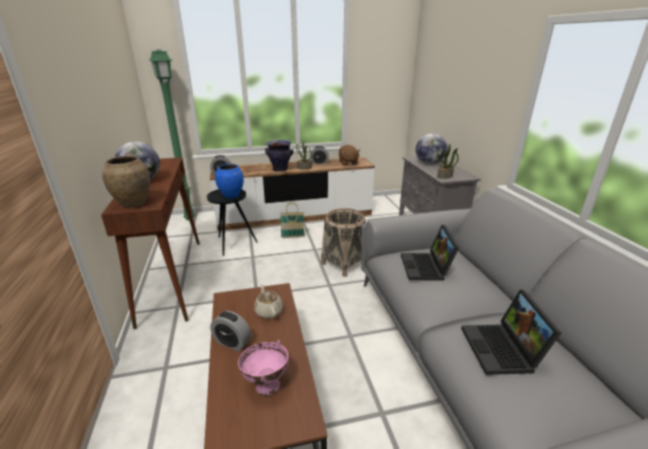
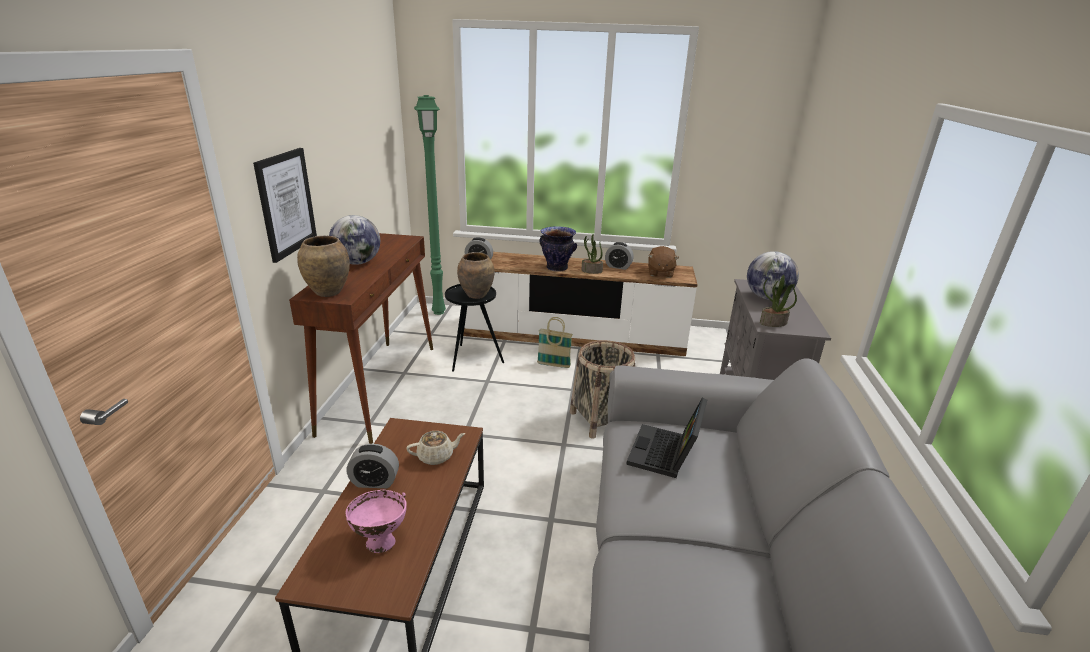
camera: 20 degrees right, 0 degrees up
(81, 131) = (286, 203): none -> picture
(231, 196) = (477, 295): blue vase -> brown vase
(232, 342) = (375, 482): alarm clock -> alarm clock turned 45 degrees counterclockwise
(268, 311) = (436, 456): beige teapot -> beige teapot turned 75 degrees clockwise
(503, 350) = (682, 595): laptop -> none

